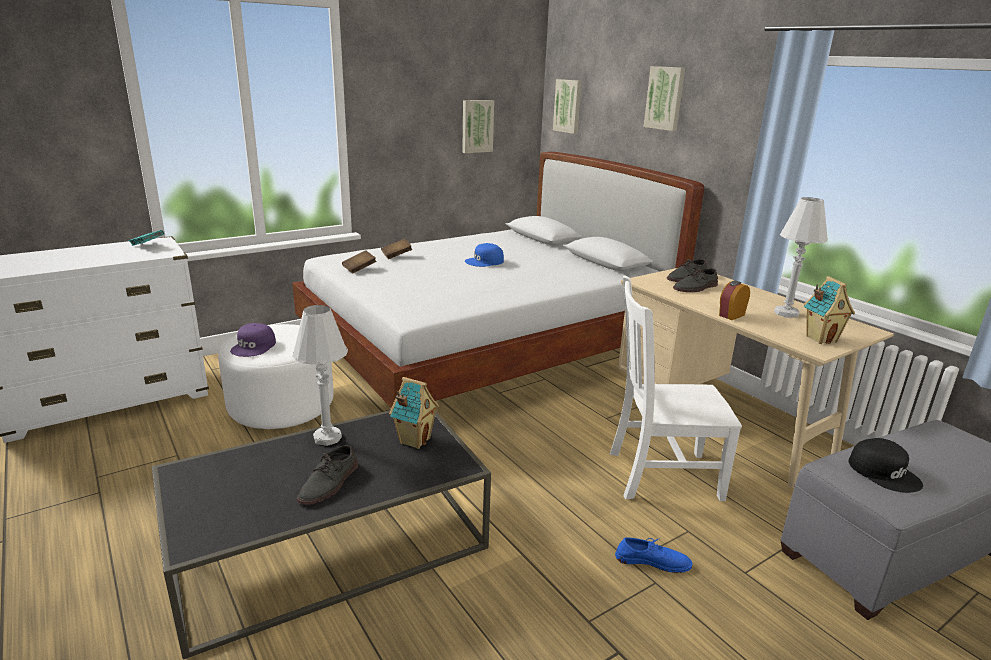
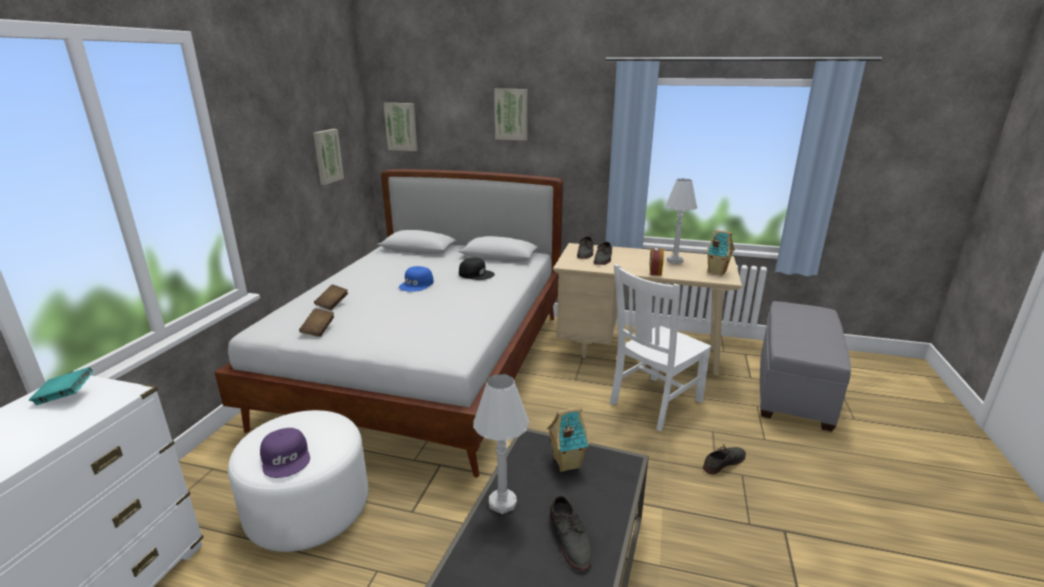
camera: 40 degrees left, 0 degrees up
(652, 561) = (723, 462): blue shoe -> grey shoe
(884, 472) = (806, 341): black cap -> black cap (476, 274)

